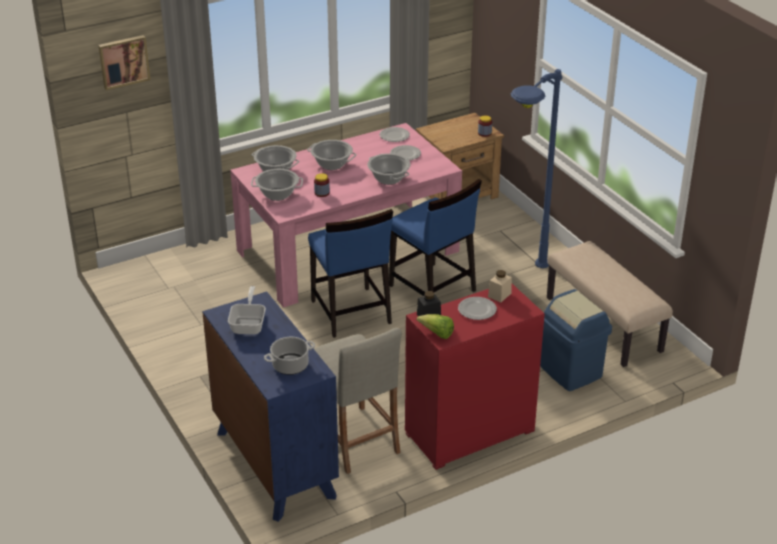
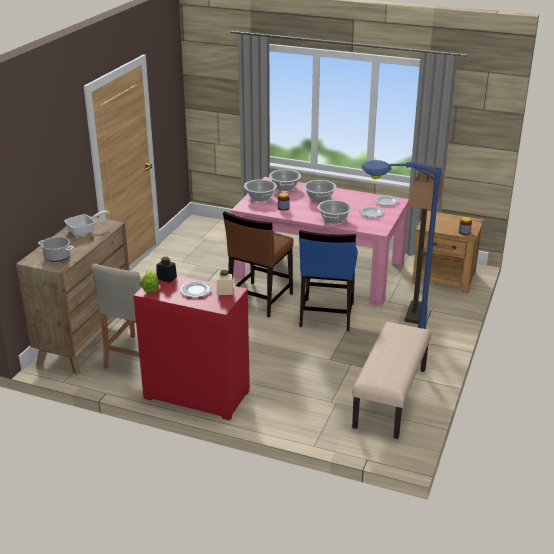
camera: 50 degrees right, 5 degrees down
(123, 61) = (217, 74): picture -> none
(274, 464) = (86, 340): blue dresser -> brown dresser
(350, 312) = (259, 299): blue chair -> brown chair
(493, 241) = (414, 313): none -> floor lamp
(571, 371) = (315, 407): blue trash can -> none

